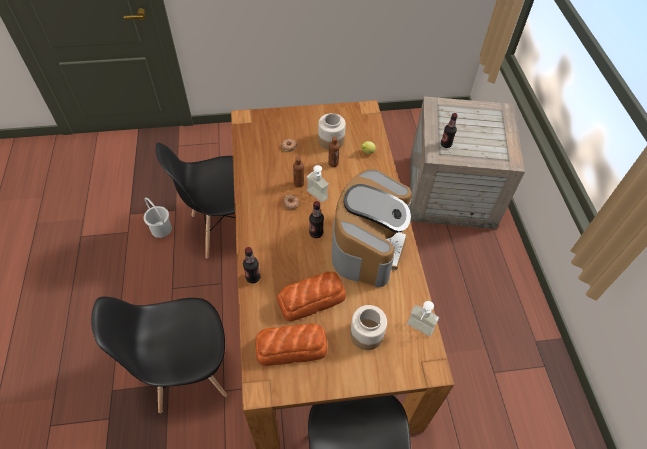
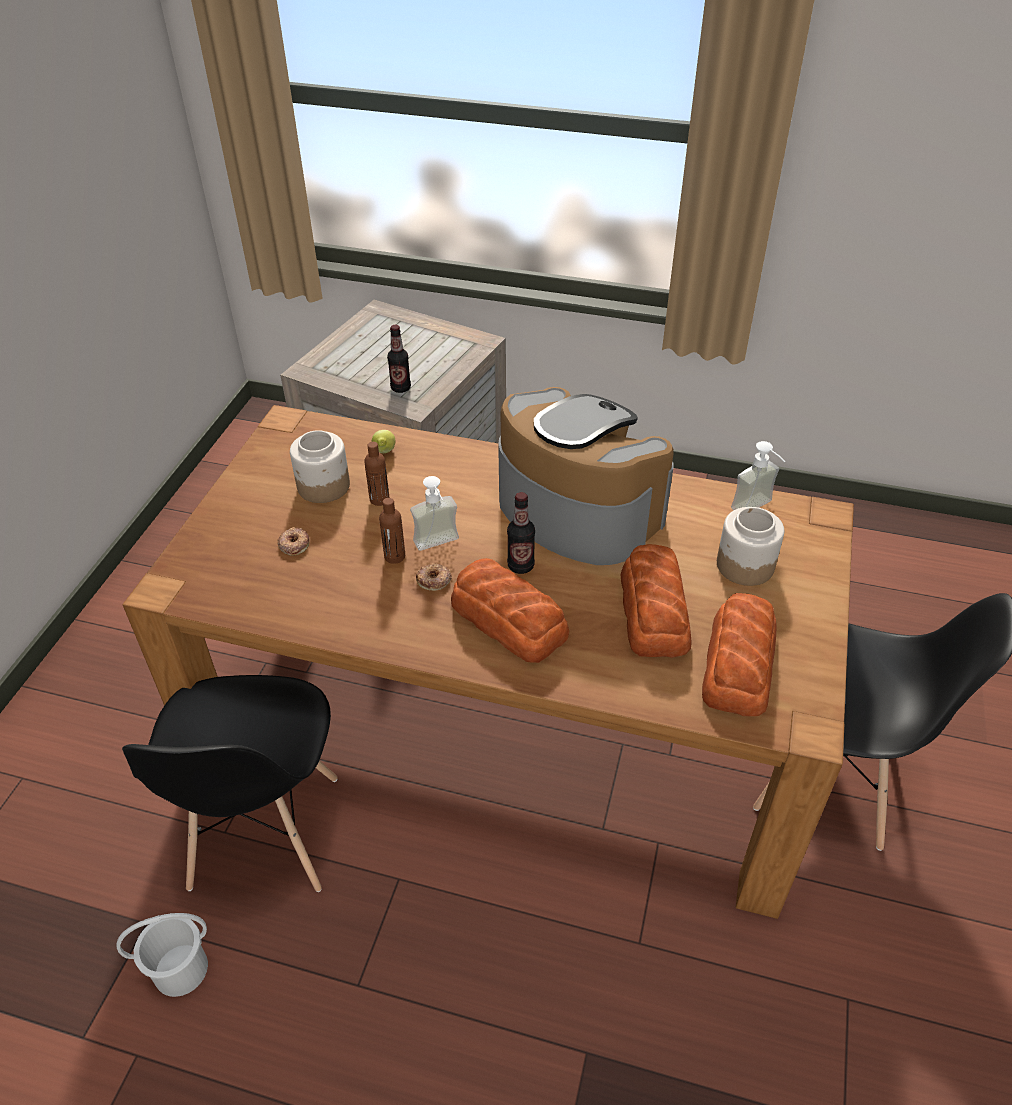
camera: 65 degrees left, 10 degrees down
(188, 372) = (576, 1003): black chair -> none
(253, 277) = (574, 679): bottle -> none
(279, 239) = (508, 618): none -> bread

